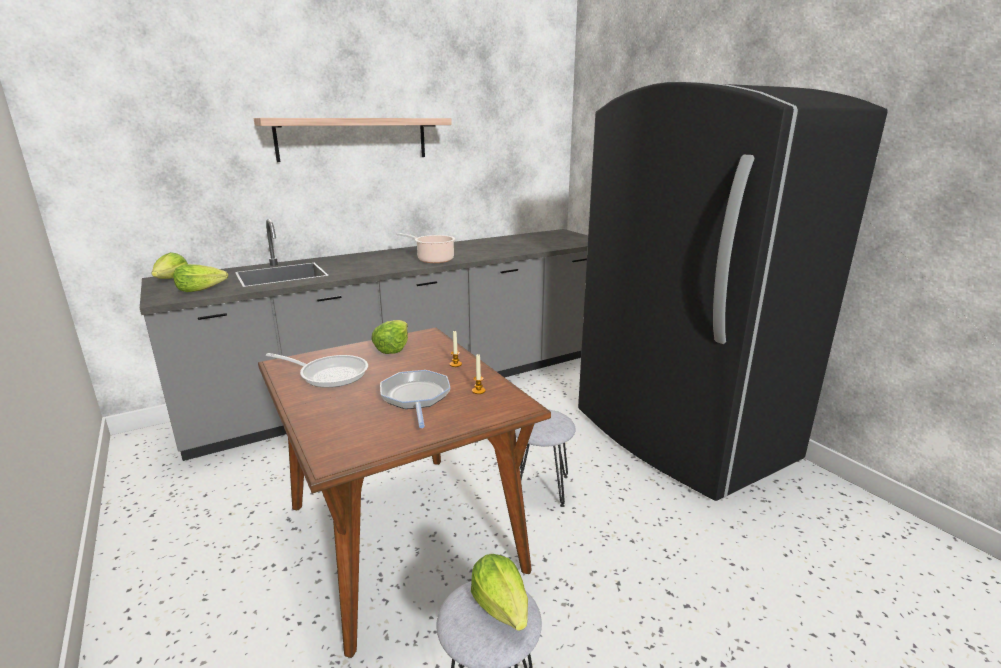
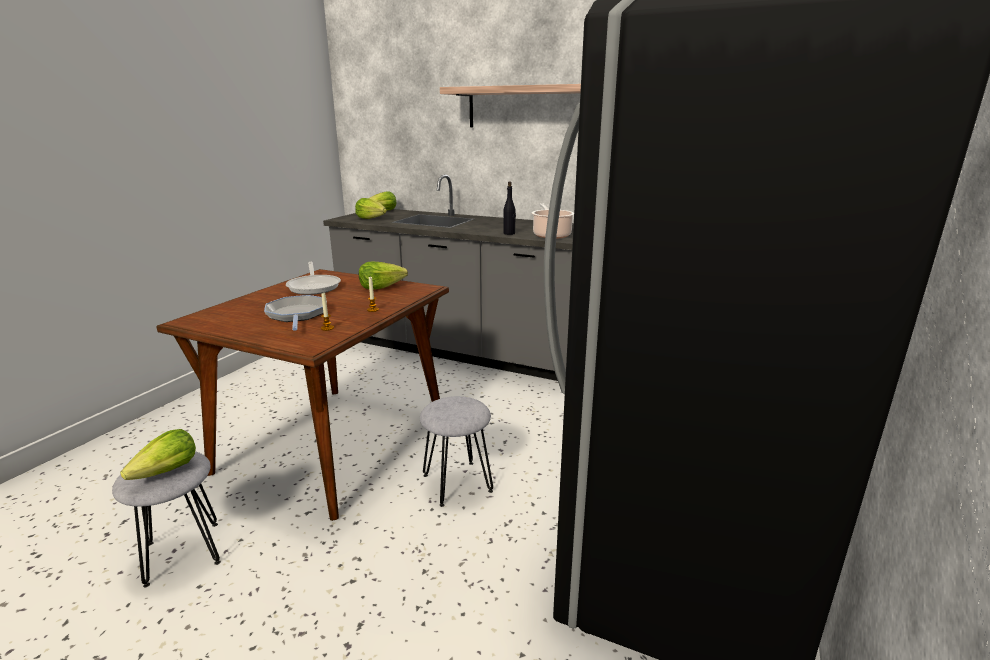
camera: 55 degrees right, 0 degrees up
(400, 267) = (509, 233): none -> black bottle
(416, 397) = (297, 315): frying pan -> frying pan turned 60 degrees counterclockwise

